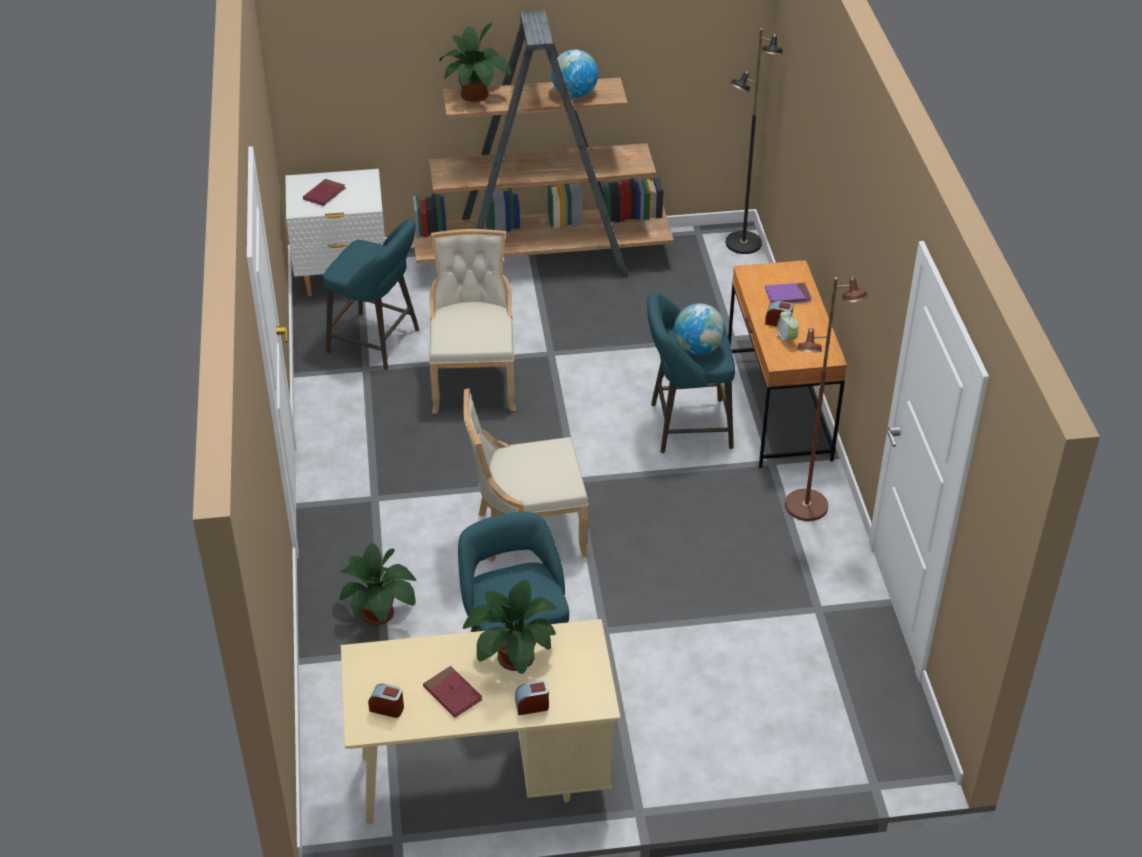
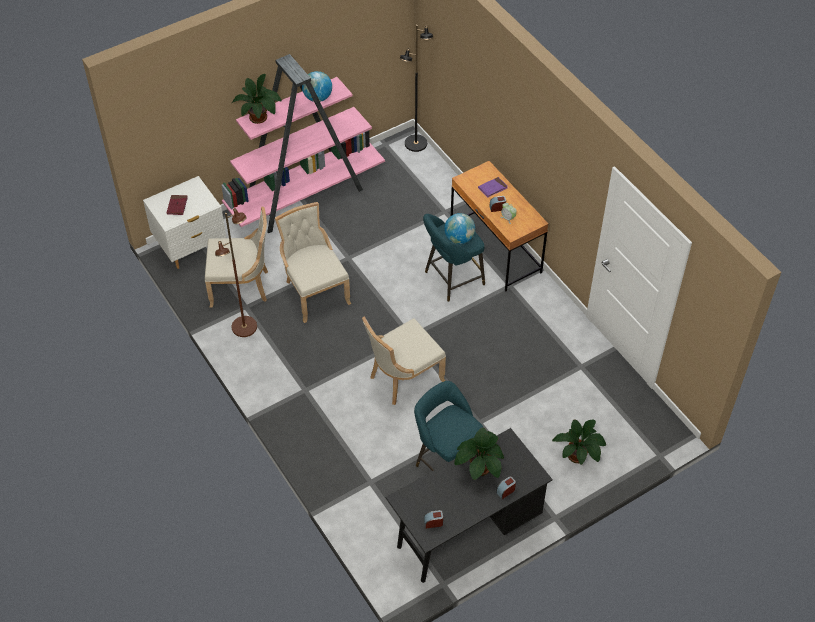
camera: 25 degrees left, 10 degrees up
(378, 343) = (242, 286): turquoise stool -> beige chair
(380, 614) = (353, 460): potted plant -> potted plant (578, 455)
(452, 694) = (461, 501): red book -> none
(483, 777) = (466, 532): beige desk -> black desk
(543, 261) = (306, 195): brown bookcase -> pink bookcase
(807, 506) = (543, 306): brown floor lamp -> brown floor lamp (244, 327)

